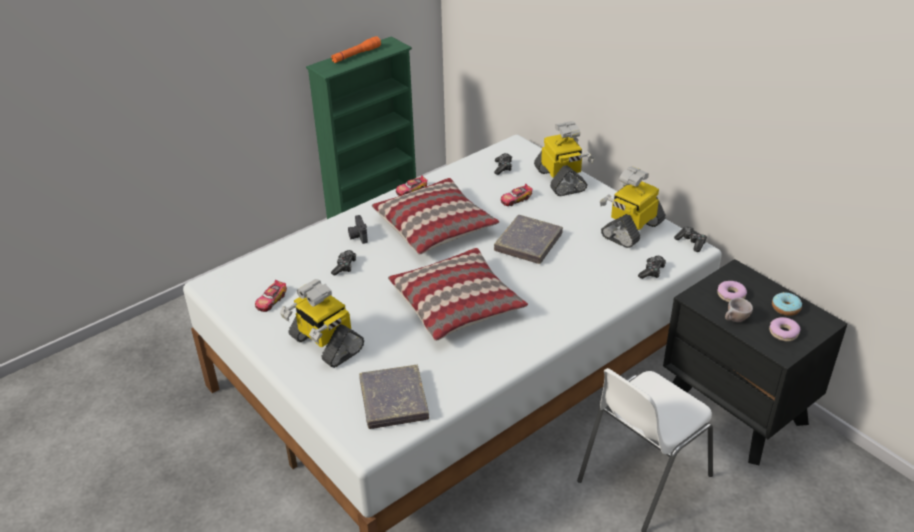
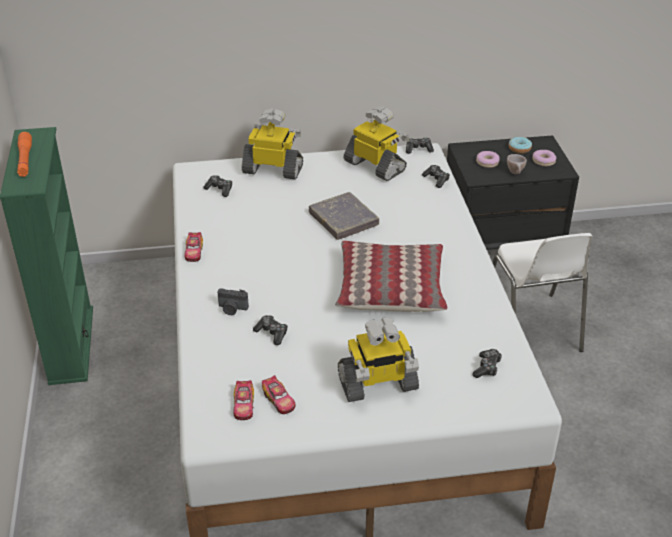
camera: 60 degrees left, 0 degrees up
(393, 400) = (487, 368): grey book -> game controller
(435, 226) = (267, 258): pillow -> none
(515, 199) = (275, 202): toy car -> toy car (244, 405)
(631, 229) = (376, 166): toy robot -> toy robot turned 150 degrees clockwise

